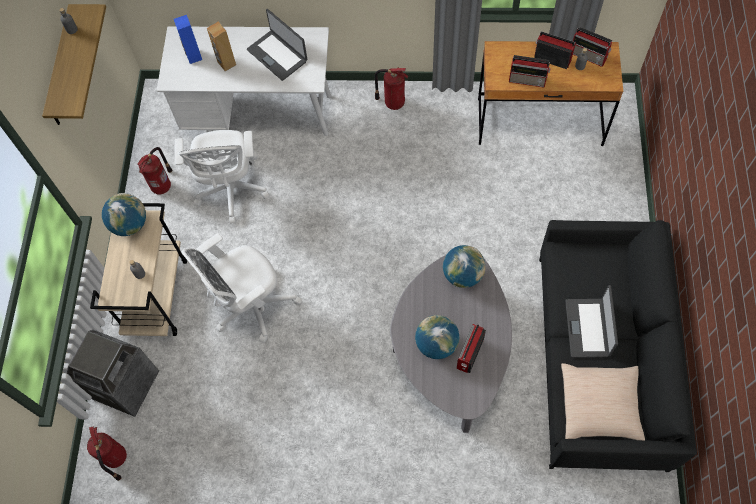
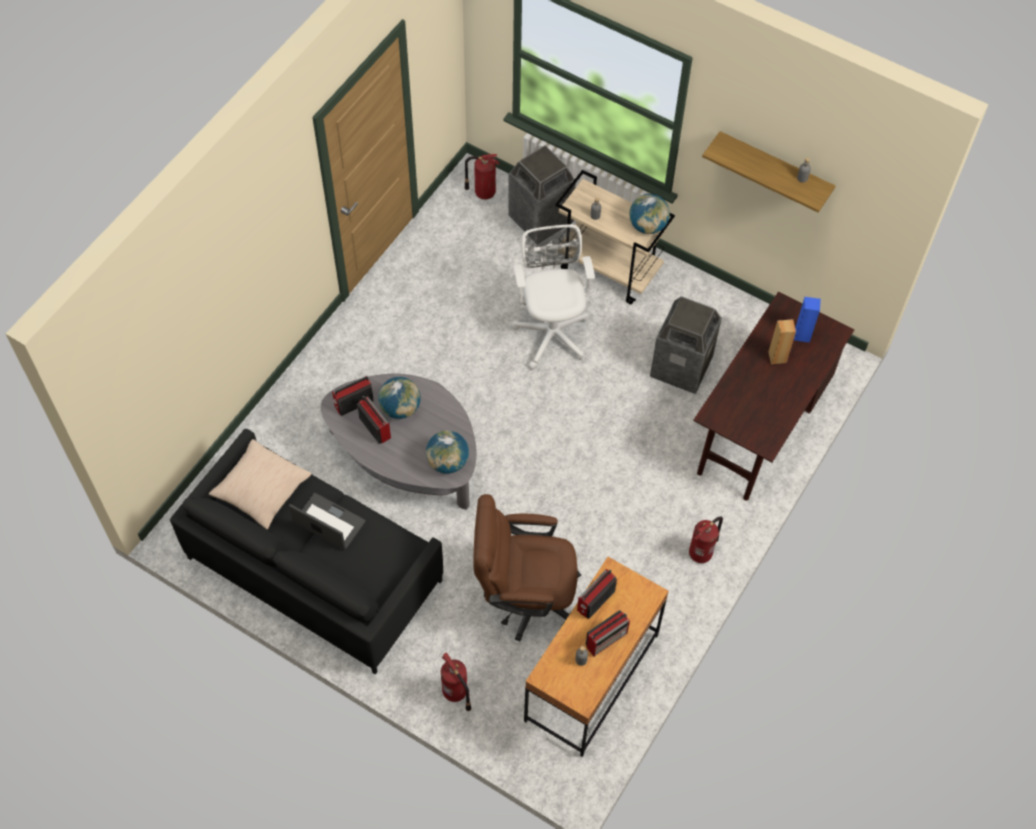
camera: 115 degrees right, 5 degrees down
(162, 185) = (722, 316): fire extinguisher -> fire extinguisher (455, 693)
(232, 191) = (681, 367): white office chair -> trash can
(259, 113) = (759, 427): white desk -> brown desk
(277, 55) = (762, 402): laptop -> none
(510, 195) = (524, 597): none -> brown office chair
(589, 56) = (587, 677): radio -> radio (353, 403)

